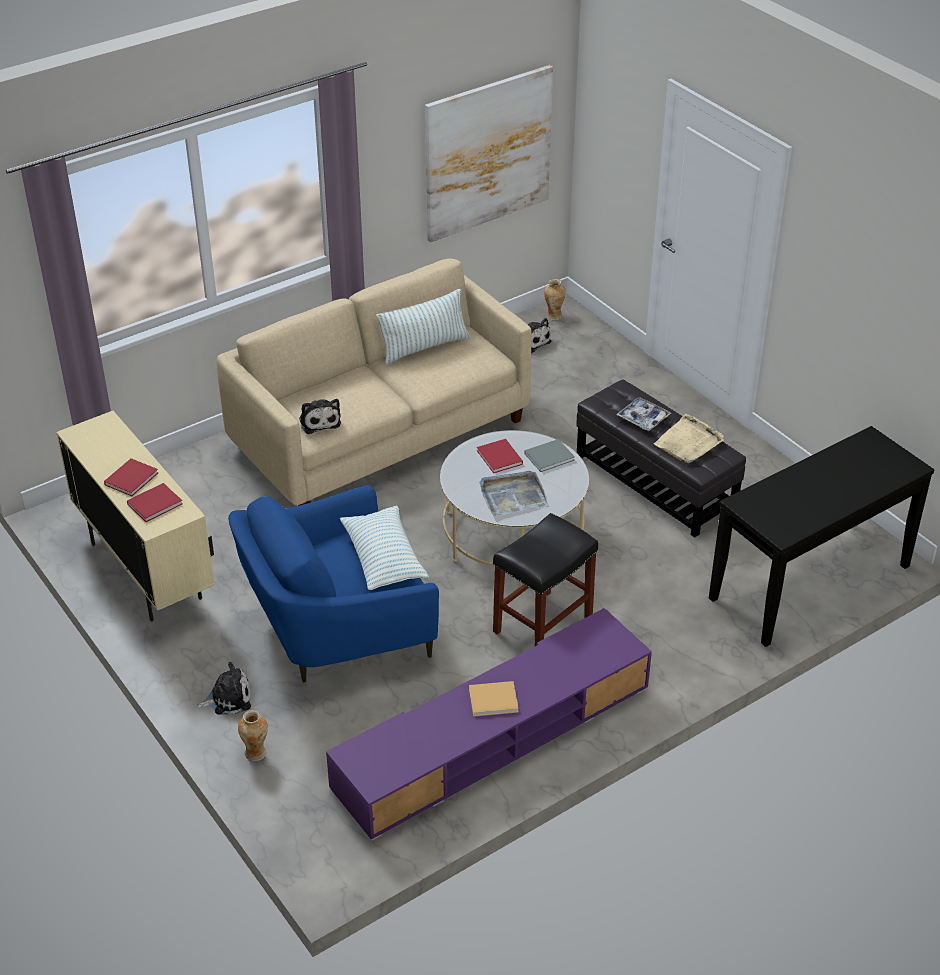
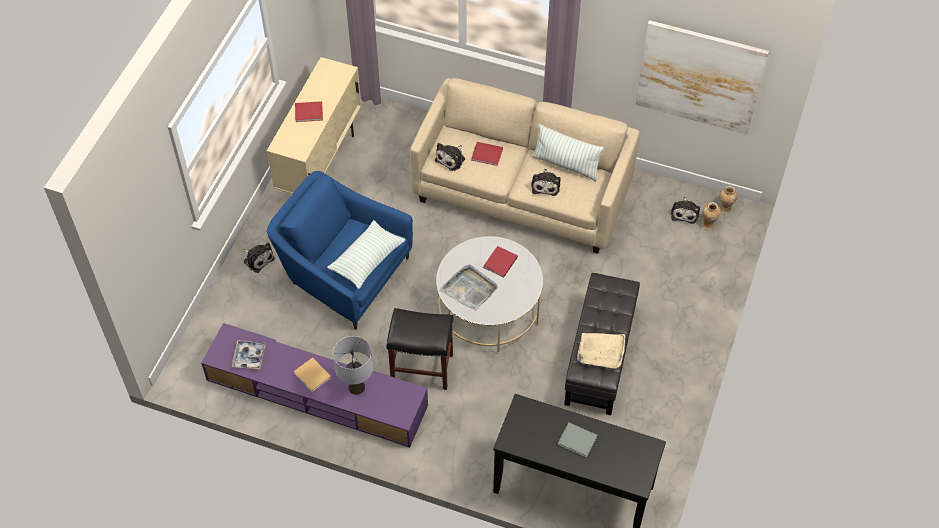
camera: 55 degrees right, 15 degrees up
(156, 503) = (298, 135): red book -> red book (488, 155)
(256, 753) = (230, 295): vase -> vase (708, 225)
(435, 373) = (545, 185): none -> plush toy
(548, 667) = (357, 387): none -> grey table lamp
(550, 456) = (523, 287): grey book -> grey book (578, 441)
(643, 418) = (605, 314): tray -> tray (249, 356)

